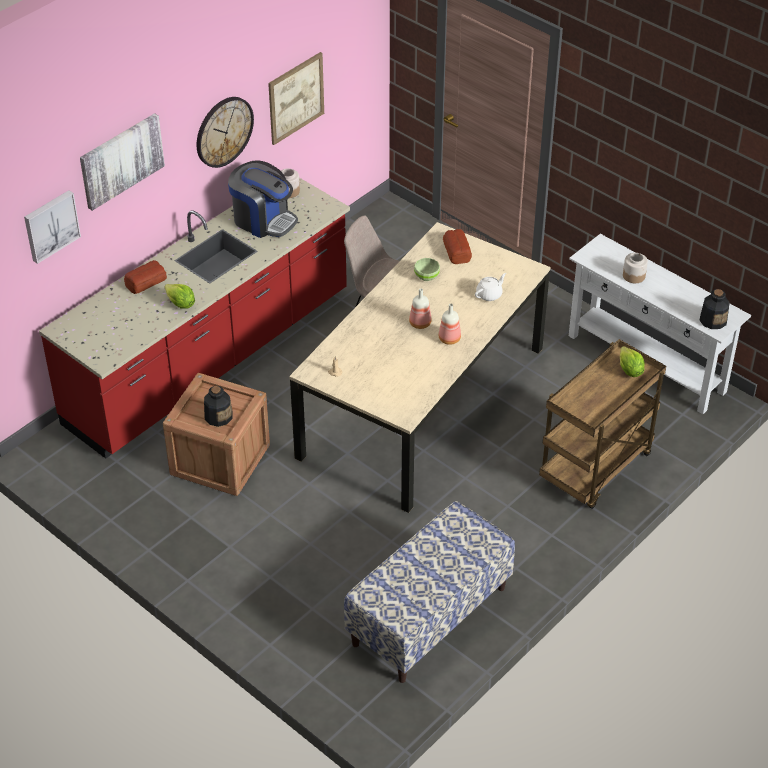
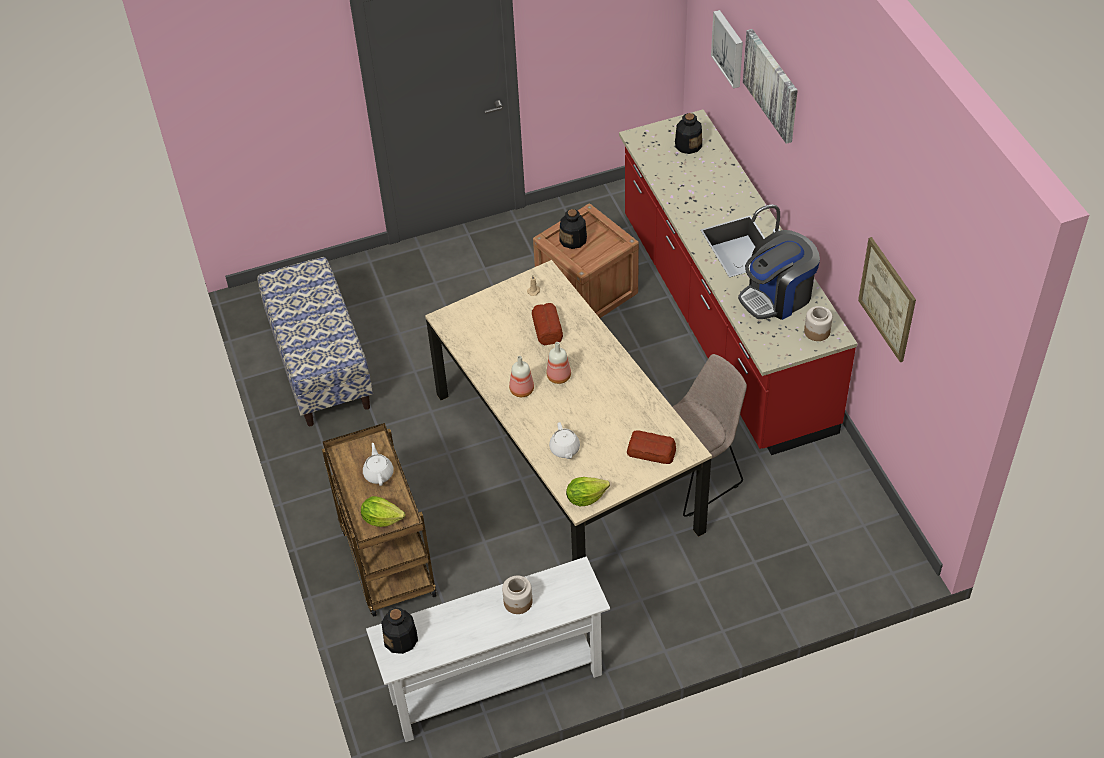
camera: 120 degrees right, 5 degrees up
(98, 324) = (688, 145): none -> bottle
(145, 282) = (729, 188): bread -> bread (547, 327)
(180, 304) = (681, 202): lettuce -> lettuce (585, 498)
(224, 131) = (833, 208): wall clock -> none
(426, 277) = (624, 408): green bowl -> none
(591, 391) = (379, 473): none -> white teapot

